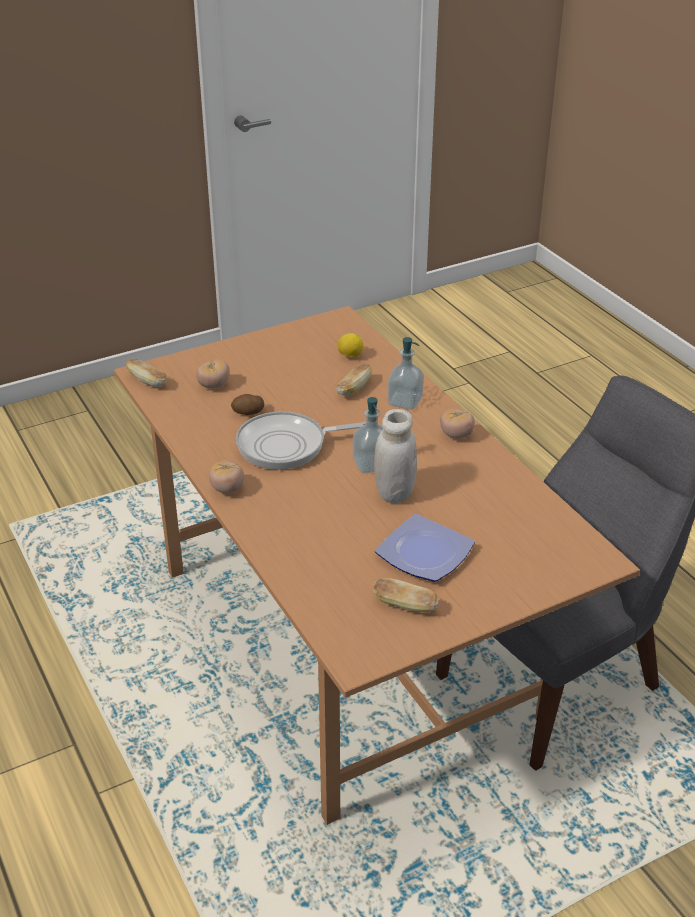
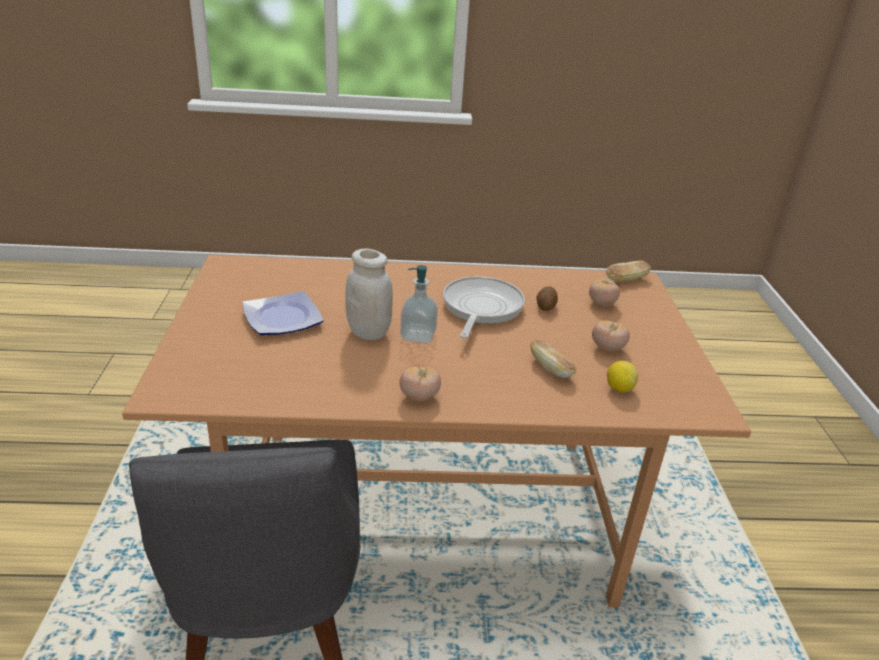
camera: 115 degrees right, 5 degrees down
(227, 489) = (445, 272): tomato -> tomato (607, 348)
(405, 402) = (504, 389): soap dispenser -> none
(405, 606) = (244, 293): bread -> none

